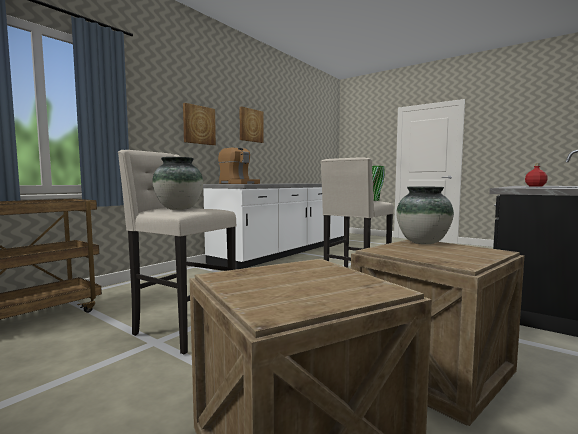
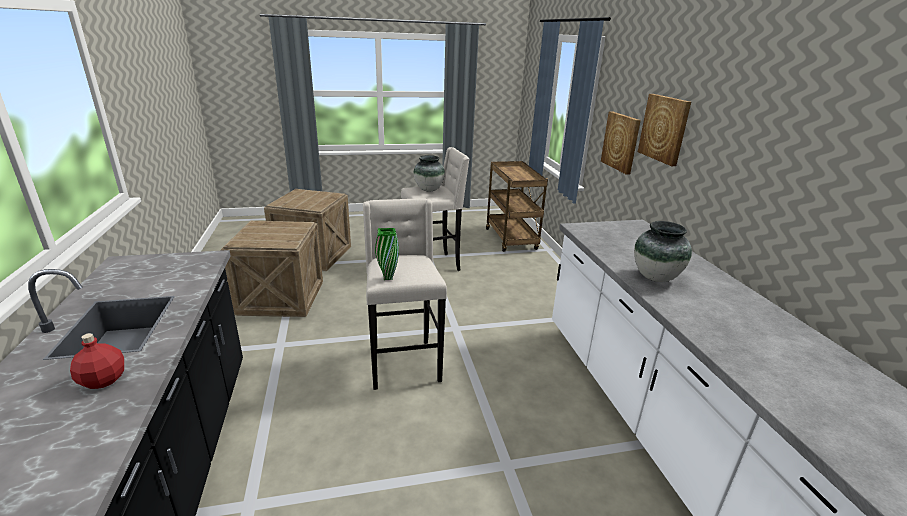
camera: 130 degrees right, 20 degrees up
(238, 183) = (622, 234): coffee machine -> none
(250, 125) = (767, 139): picture -> picture (621, 142)
(422, 242) = (285, 242): vase -> vase (656, 277)

